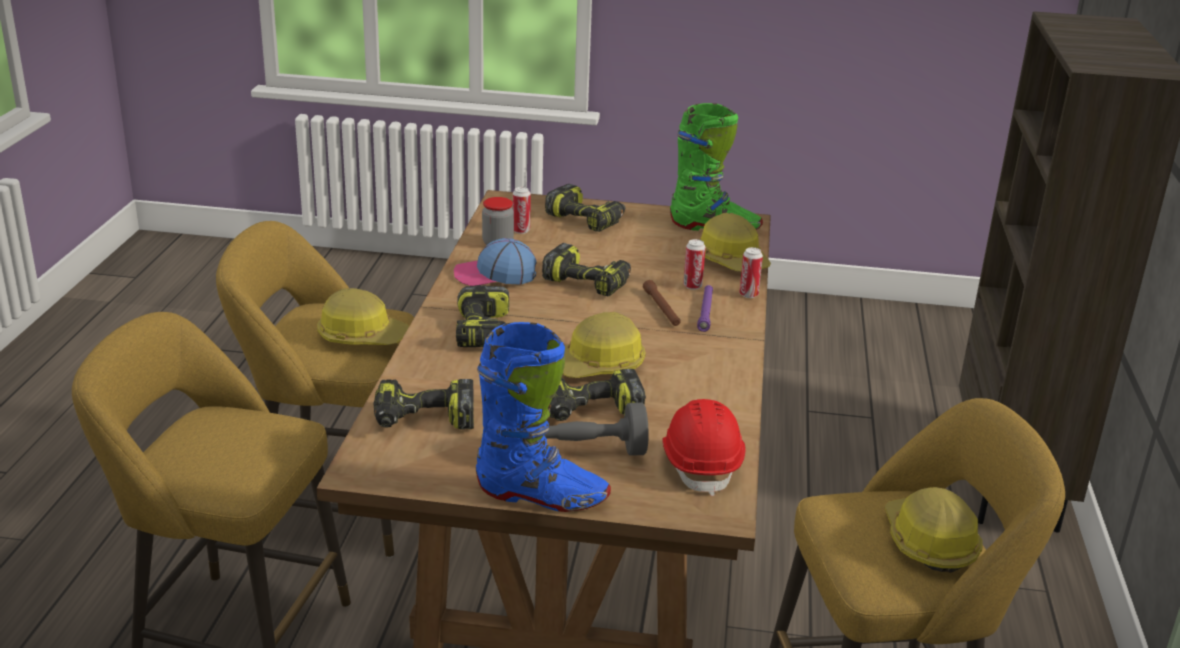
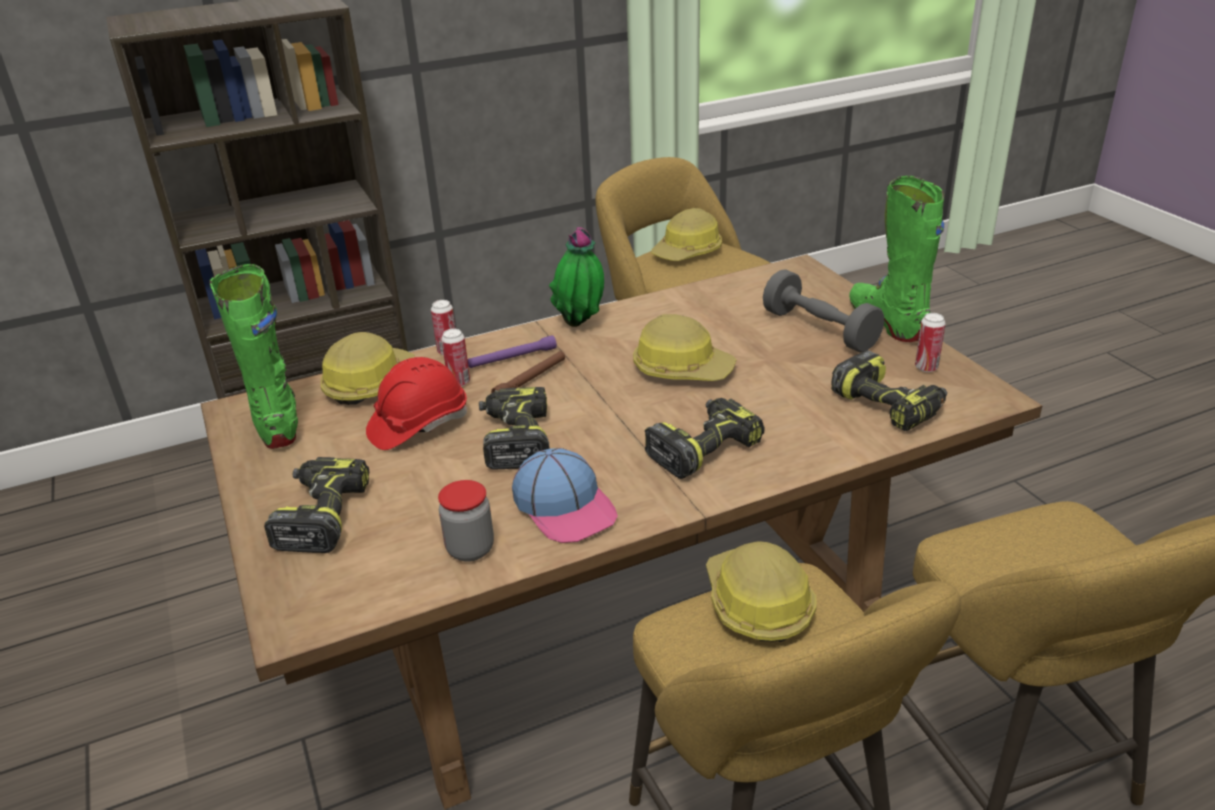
camera: 120 degrees left, 5 degrees up
(521, 231) = (408, 551): can -> can (926, 367)
(542, 496) = (887, 321): blue boot -> green boot
(591, 412) = (758, 345): power drill -> none
(701, 464) = (758, 288): red hard hat -> red hard hat (418, 424)
(729, 354) = (581, 325): none -> potted plant

